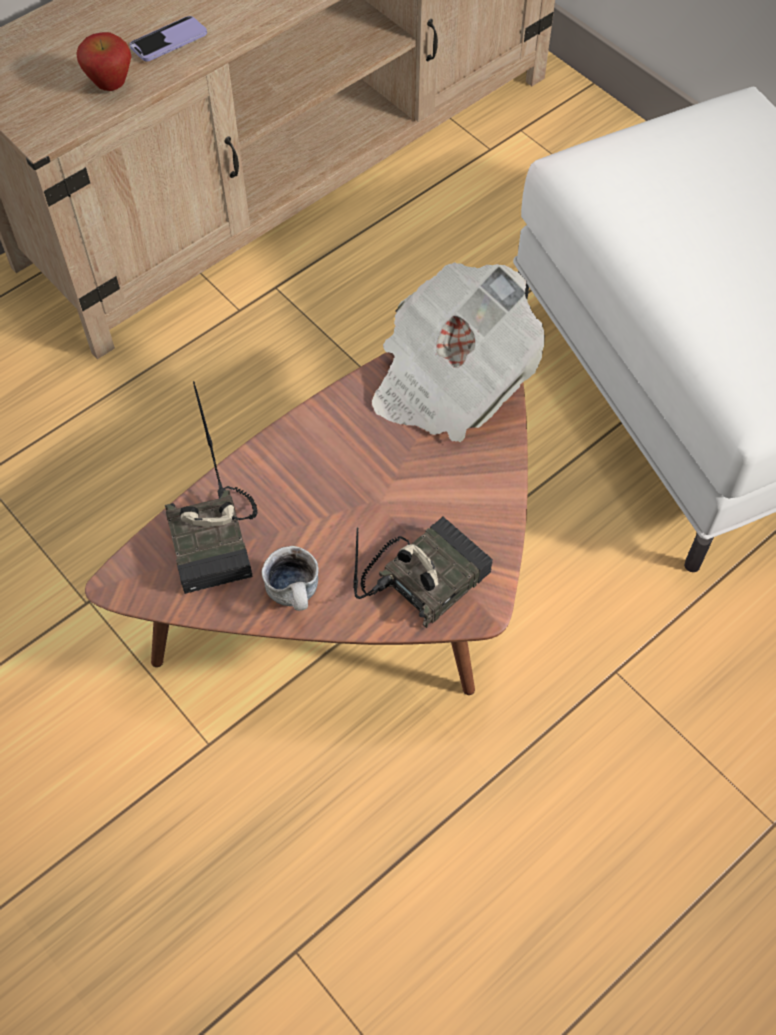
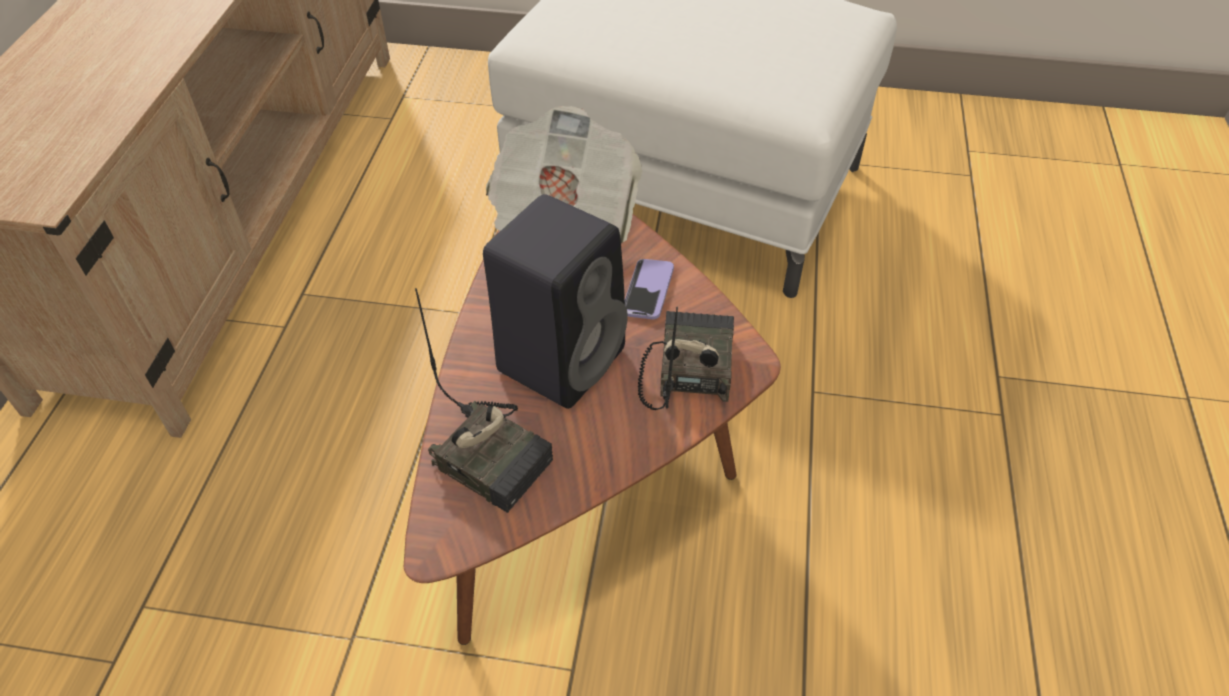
camera: 40 degrees left, 10 degrees down
(111, 86) = (84, 135): apple -> none
(169, 41) = (112, 81): phone -> phone (648, 290)
(296, 595) = (603, 449): mug -> none
(340, 497) = (563, 356): none -> black speaker

